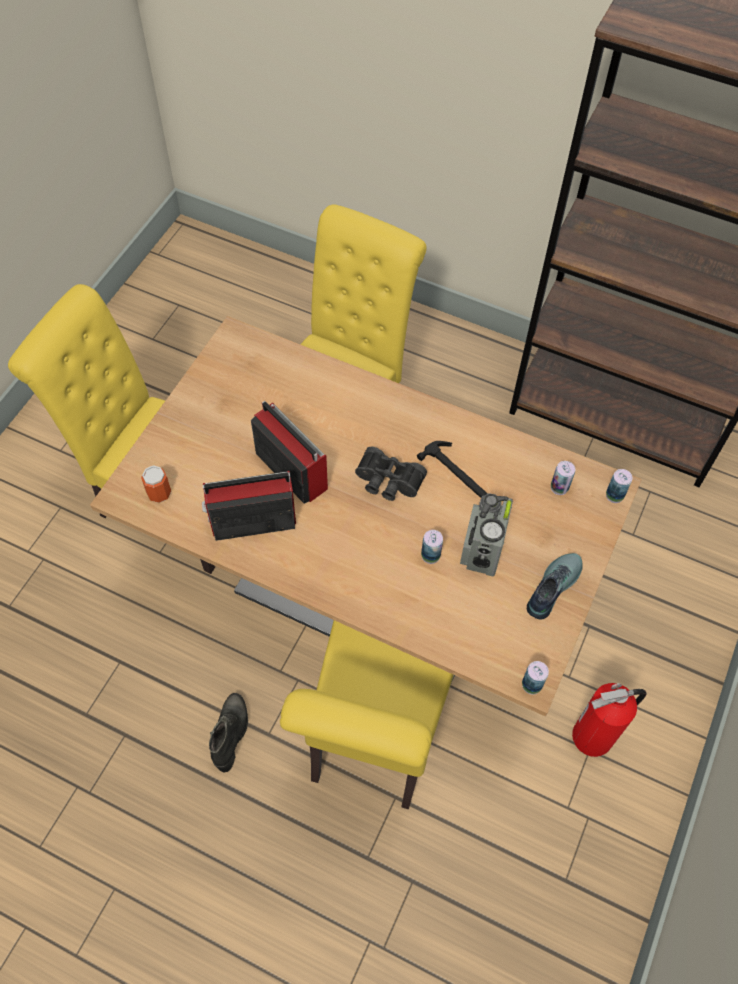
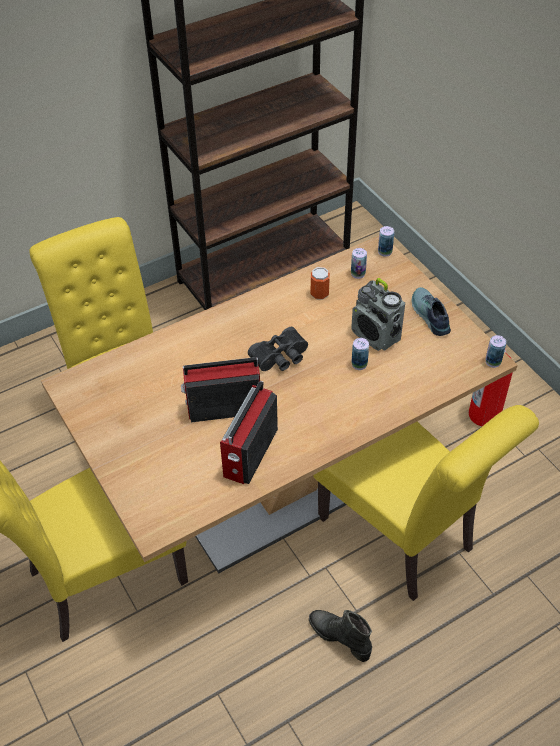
camera: 55 degrees left, 10 degrees down
(159, 493) = (173, 502): can -> can (319, 293)
(459, 475) = (307, 317): hammer -> none

